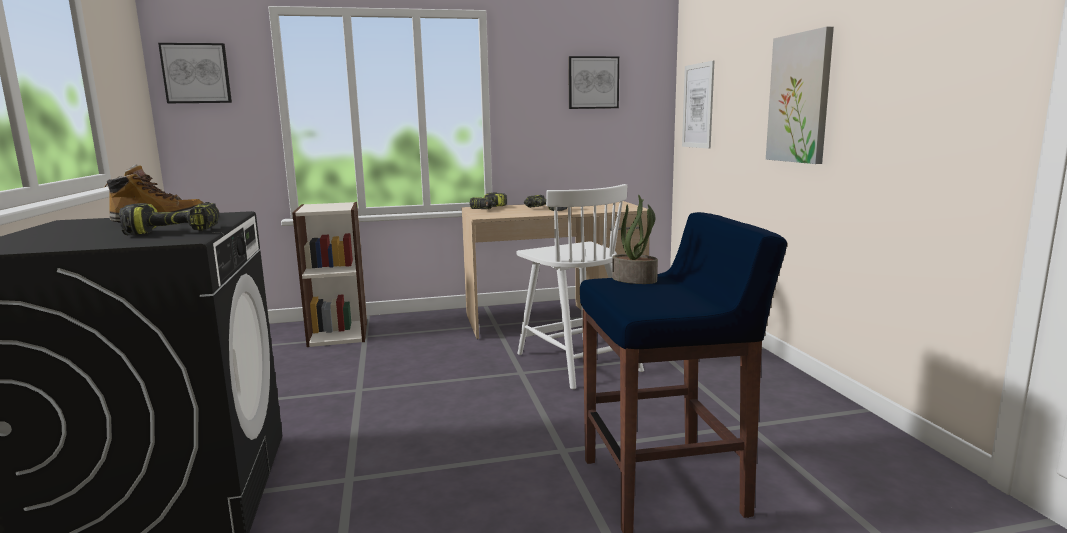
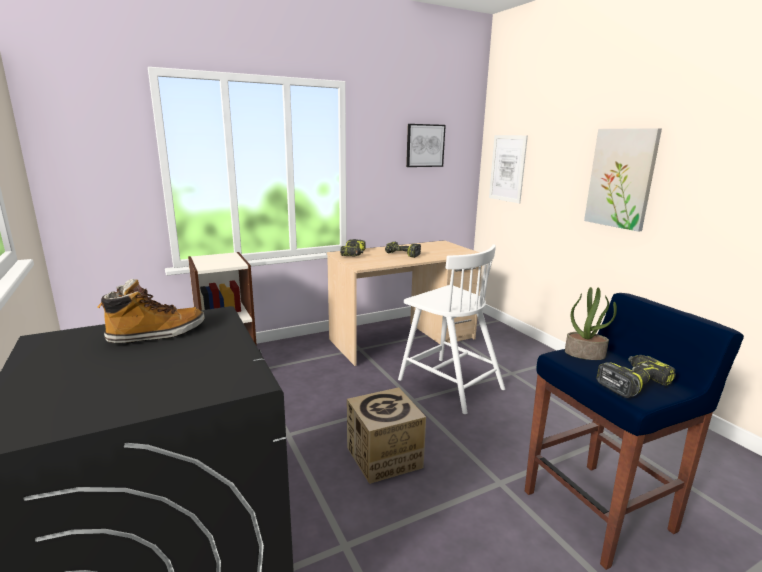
camera: 15 degrees left, 5 degrees up
(176, 231) = (210, 359): power drill -> power drill (632, 383)
(196, 73) = (74, 131): picture -> none
(446, 416) = (384, 457): none -> cardboard box

